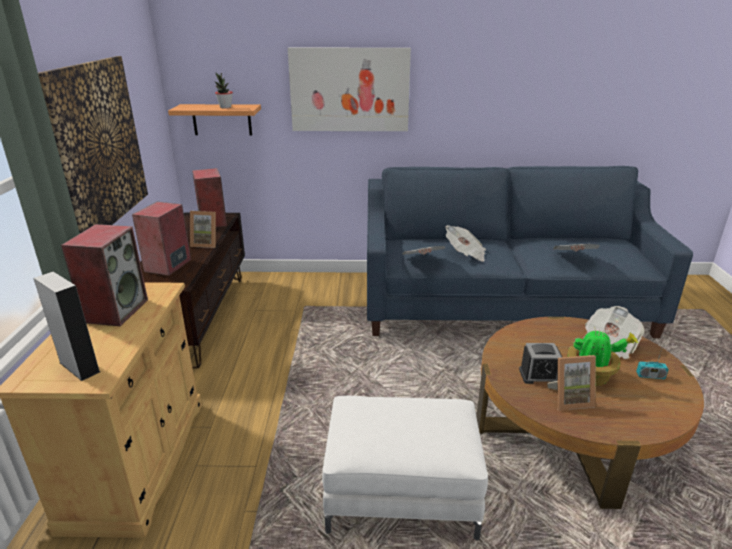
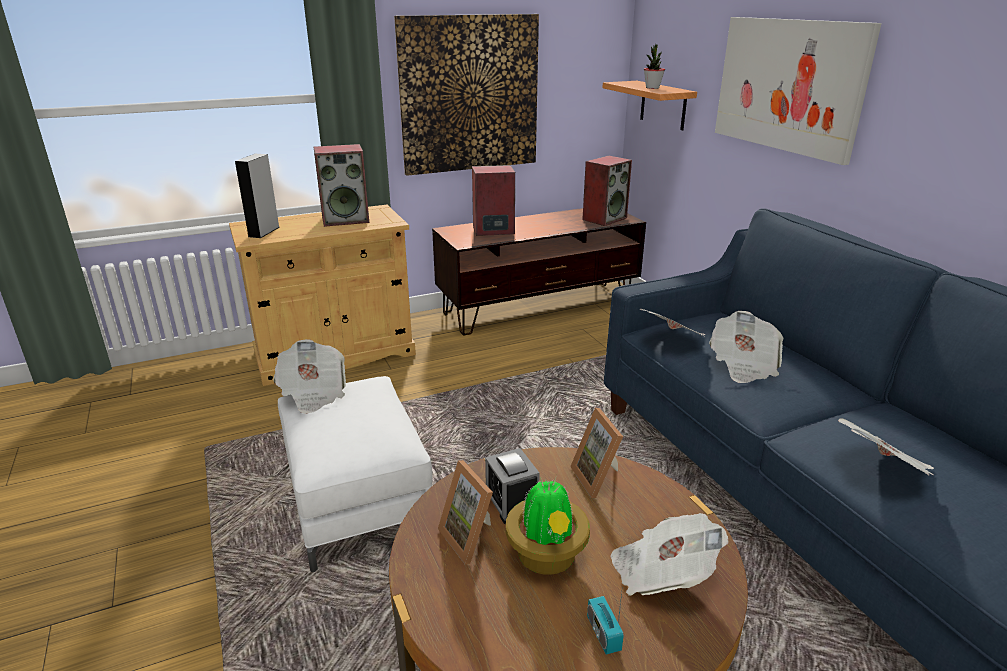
camera: 65 degrees right, 0 degrees up
(206, 243) = (554, 230): picture frame -> picture frame (599, 478)
(355, 438) = (313, 393): none -> newspaper

